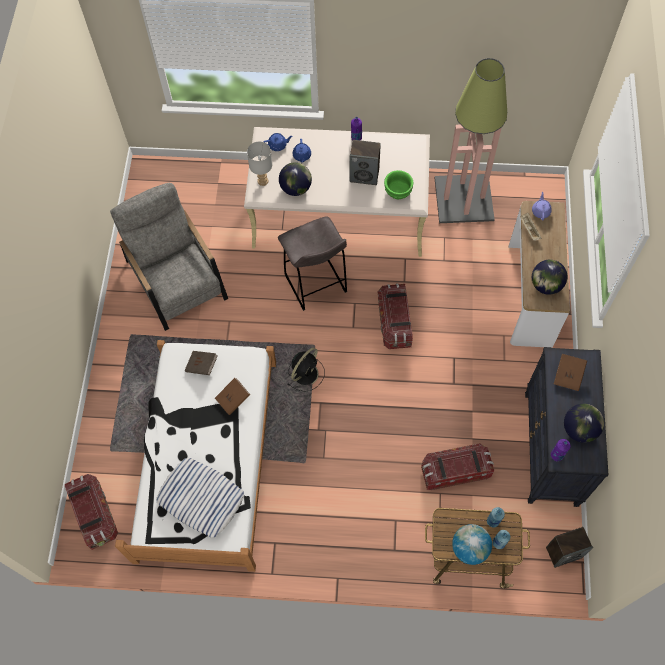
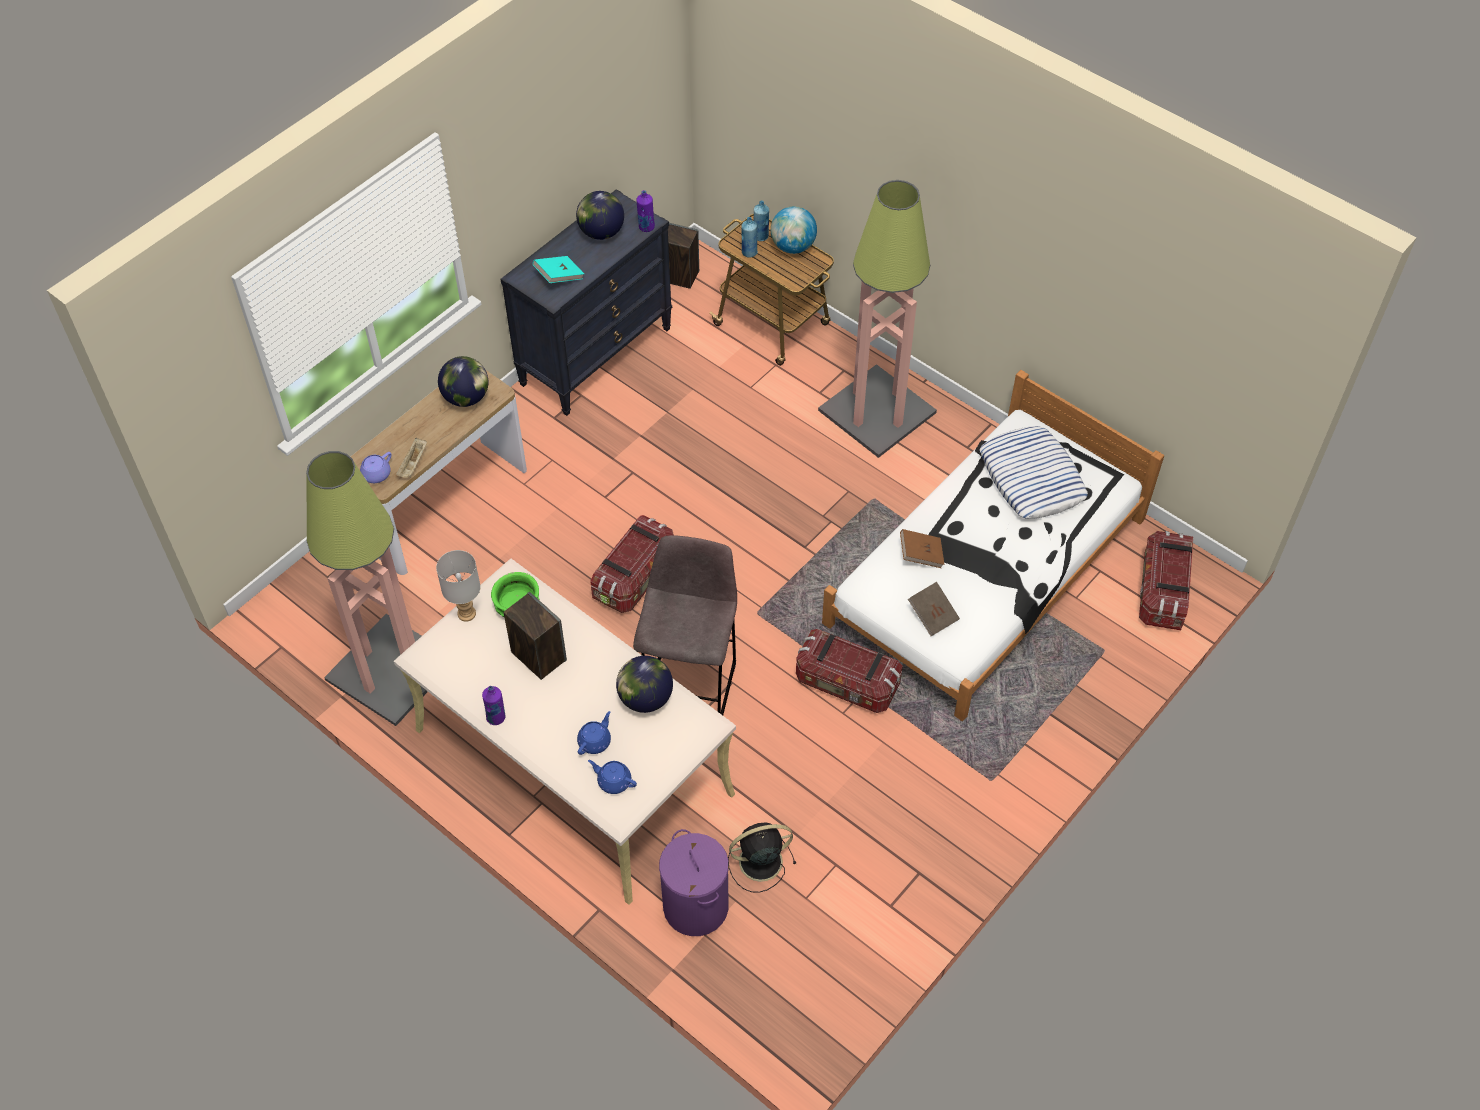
camera: 145 degrees left, 10 degrees down
(177, 280) = (874, 817): grey armchair -> none
(230, 191) = (696, 906): none -> purple laundry basket
(263, 181) = (680, 740): grey table lamp -> grey table lamp (466, 614)
(306, 373) = (794, 589): black fan -> black fan (758, 862)
(348, 531) = (878, 411): none -> floor lamp
(455, 471) = (716, 395): storage box -> storage box (846, 684)
(568, 375) = (559, 277): brown book -> turquoise book

